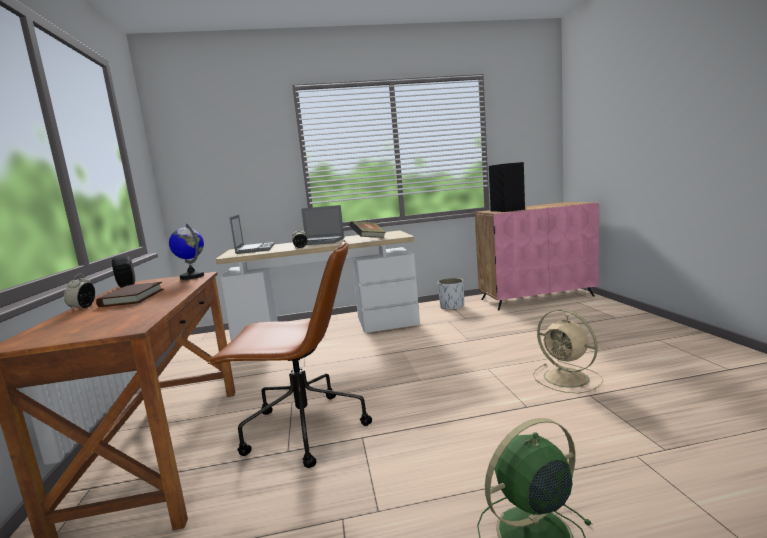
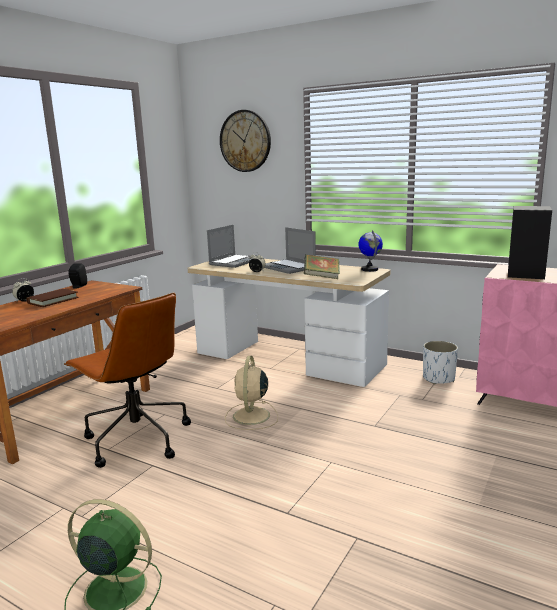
camera: 40 degrees right, 5 degrees up
(192, 277) = (118, 288): globe -> globe (369, 269)
(231, 135) = (245, 141): none -> wall clock
(568, 378) = (375, 512): beige fan -> beige fan (251, 417)

